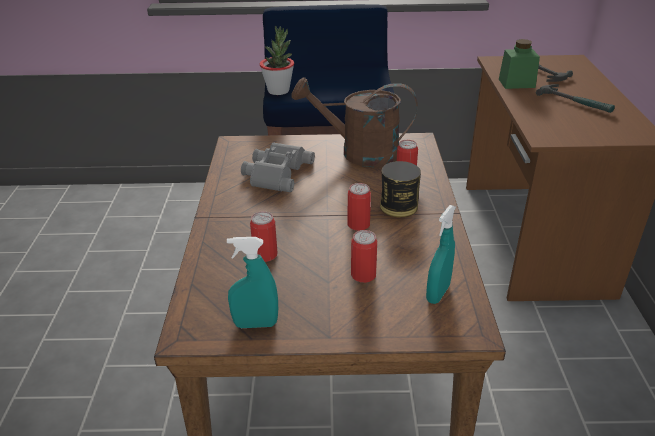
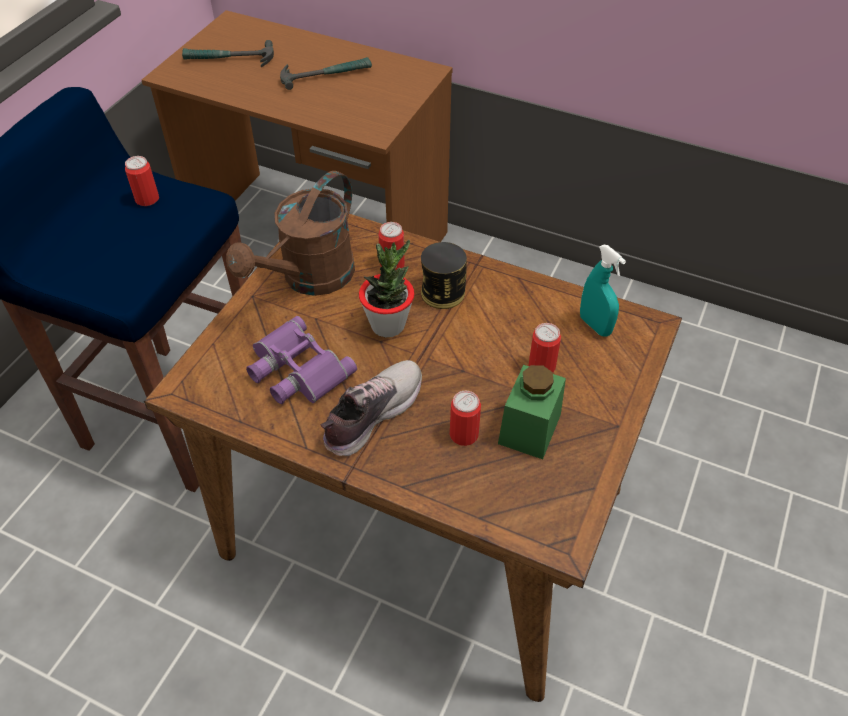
camera: 65 degrees left, 15 degrees up
(255, 324) = (575, 478): turquoise spray bottle -> none
(257, 210) = (371, 414): none -> shoe
(276, 172) = (296, 370): grey binoculars -> purple binoculars
(278, 91) = (103, 290): potted plant -> potted plant (388, 325)
(358, 224) = (455, 337): can -> can (147, 199)
(516, 83) = (243, 88): green jar -> green jar (529, 429)

